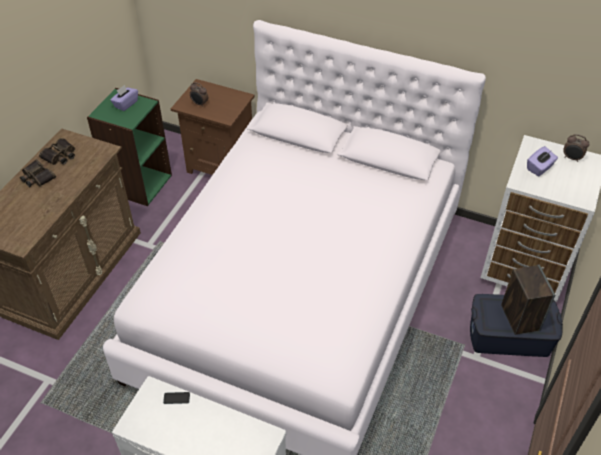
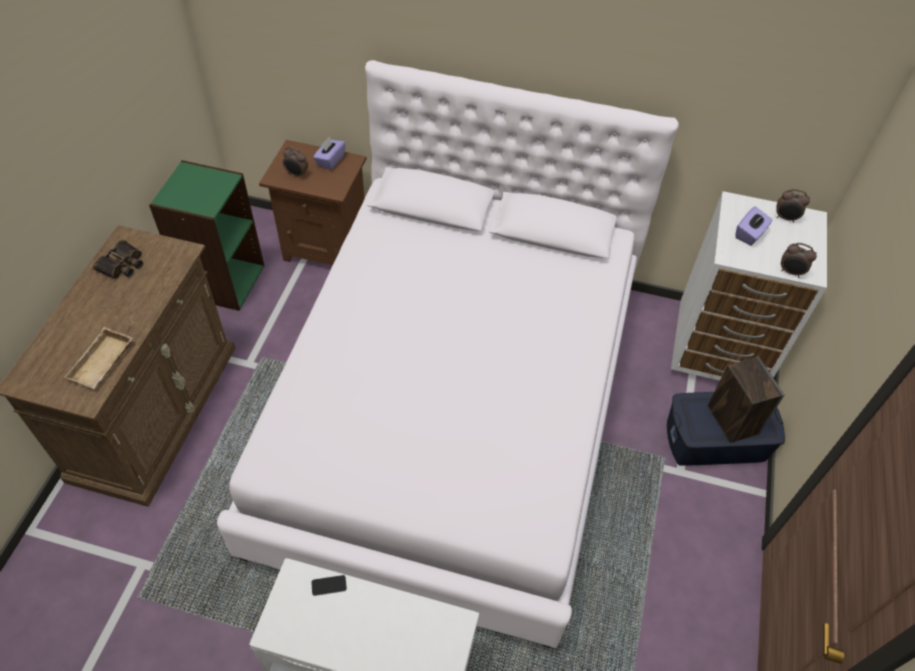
camera: 10 degrees left, 5 degrees up
(35, 221) = (102, 363): none -> beige tray
(37, 177) = (94, 299): binoculars -> none
(125, 104) = (199, 182): purple tissue box -> purple tissue box (330, 161)
(567, 198) = (790, 272): none -> alarm clock

